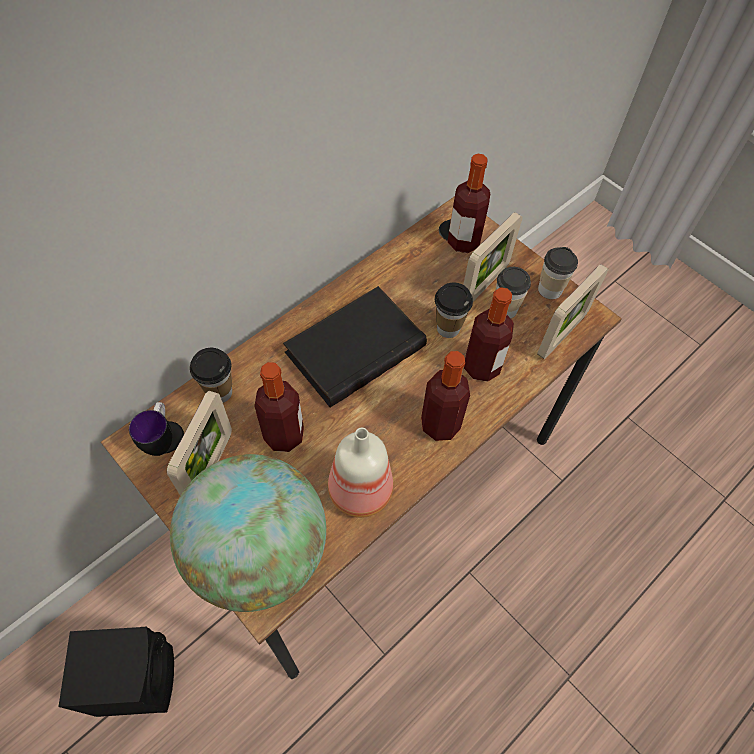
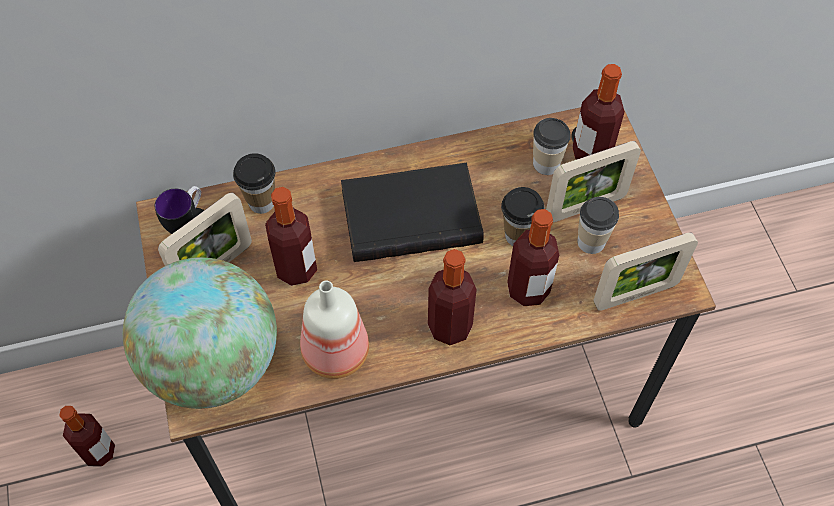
camera: 30 degrees right, 0 degrees up
(137, 677) = (98, 451): black speaker -> bottle
(550, 289) = (654, 242): cup -> cup (546, 164)

